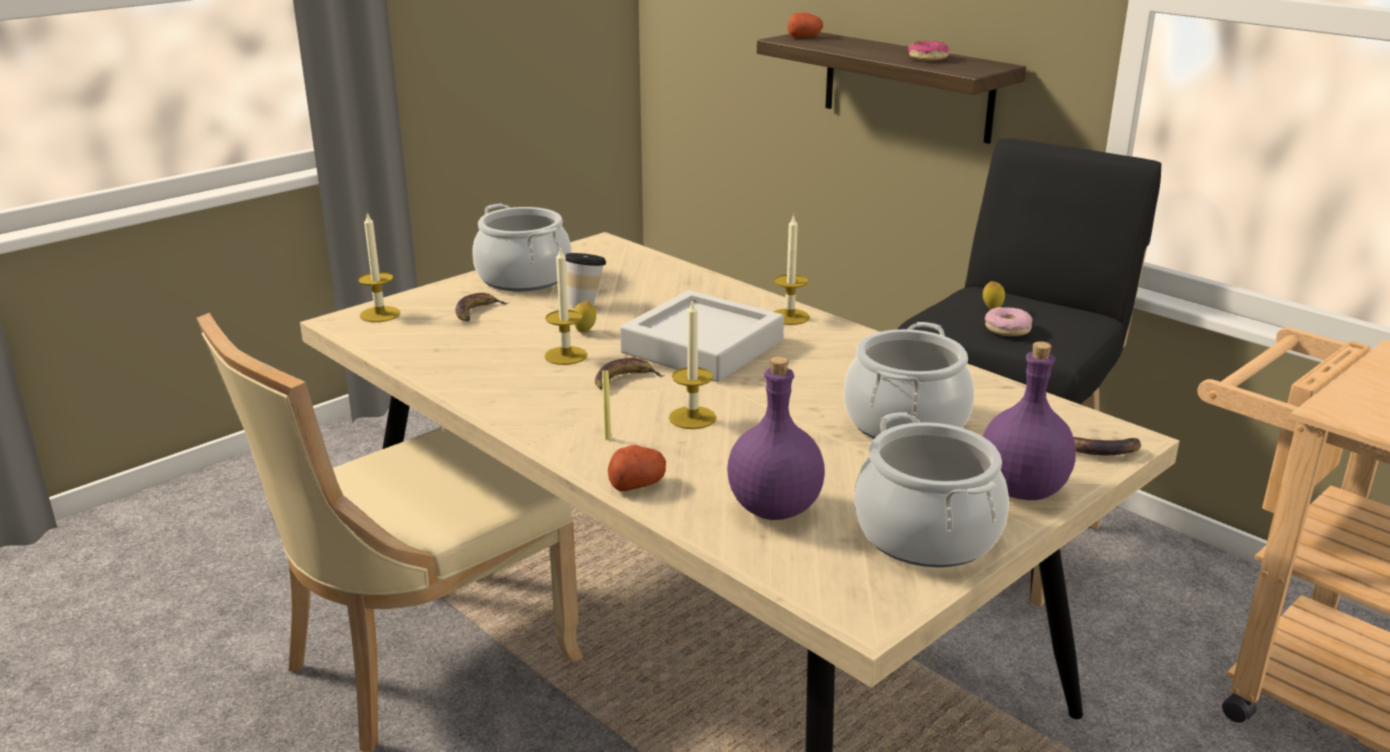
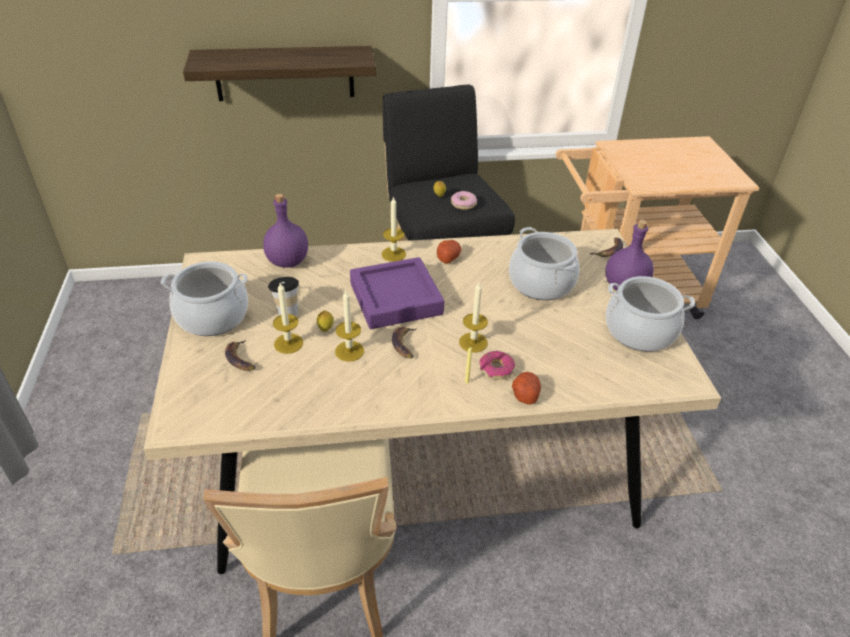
camera: 55 degrees left, 15 degrees up
(380, 314) = (185, 403): candle -> candle (288, 343)
(702, 347) = (396, 299): grey tray -> purple tray
(774, 507) = (584, 362): purple bottle -> purple bottle (287, 261)
(804, 37) = (206, 58): potato -> potato (448, 257)
(927, 58) = (317, 56): donut -> donut (496, 370)

